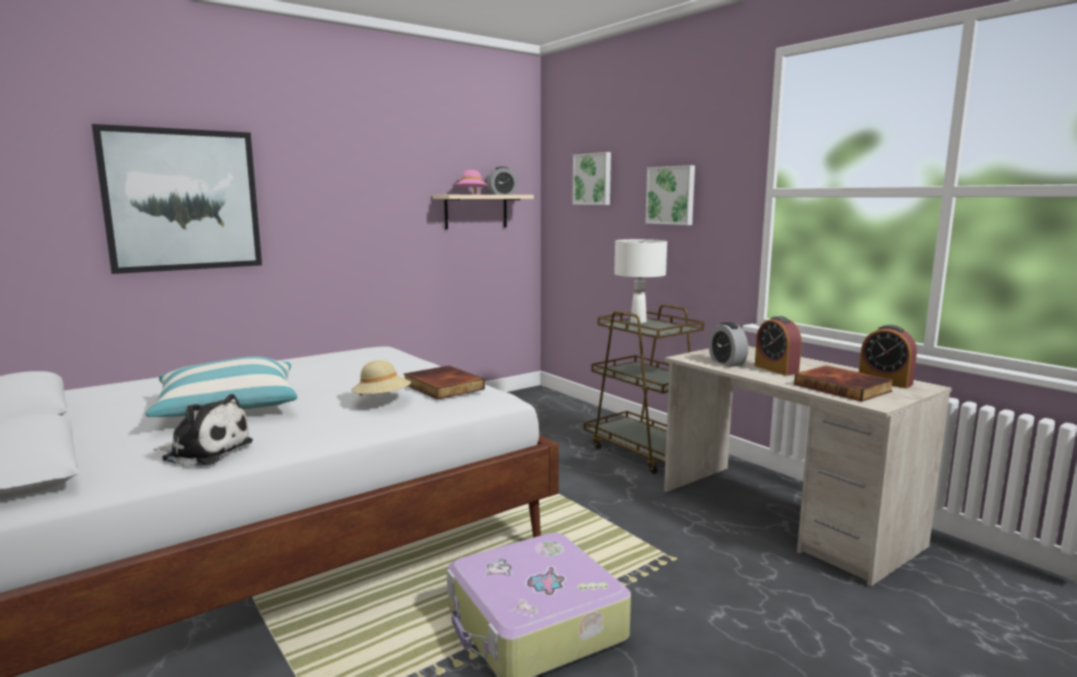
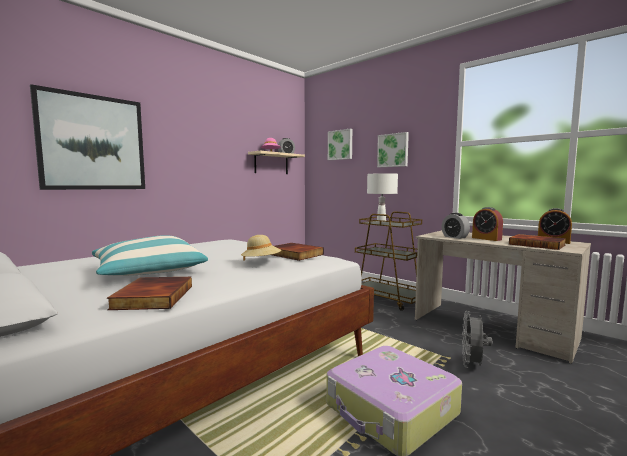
camera: 10 degrees left, 5 degrees down
(205, 451) = (152, 297): plush toy -> book
(703, 573) = (472, 365): none -> grey fan

